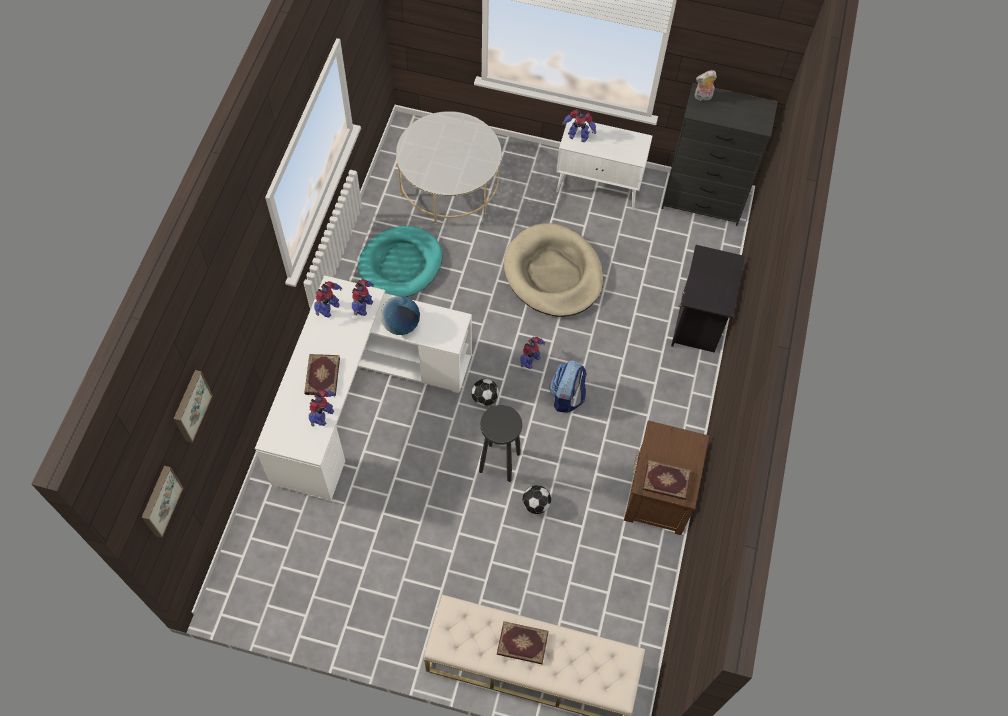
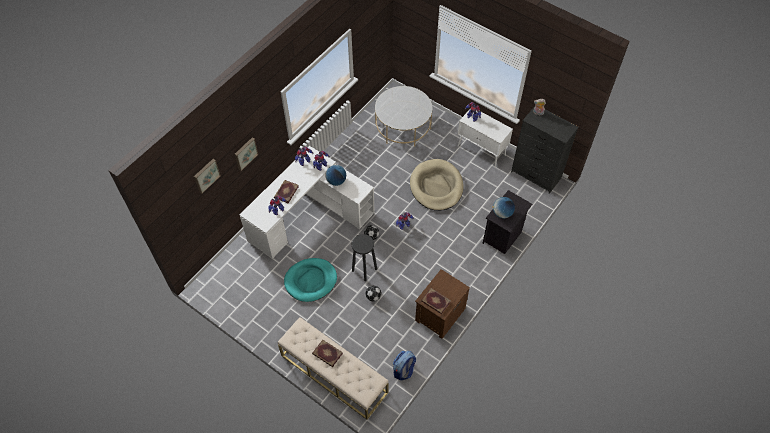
camera: 25 degrees right, 5 degrees down
(159, 501) = (175, 214): picture -> picture (245, 153)
(401, 264) = (359, 157): turquoise dog bed -> turquoise dog bed (311, 281)
(567, 396) = (414, 250): backpack -> backpack (404, 370)
(705, 288) = (502, 213): none -> globe

